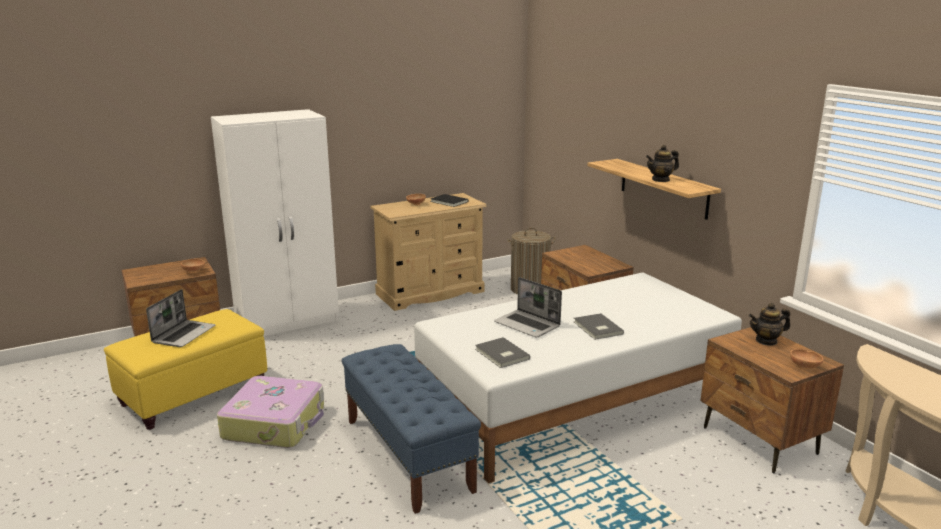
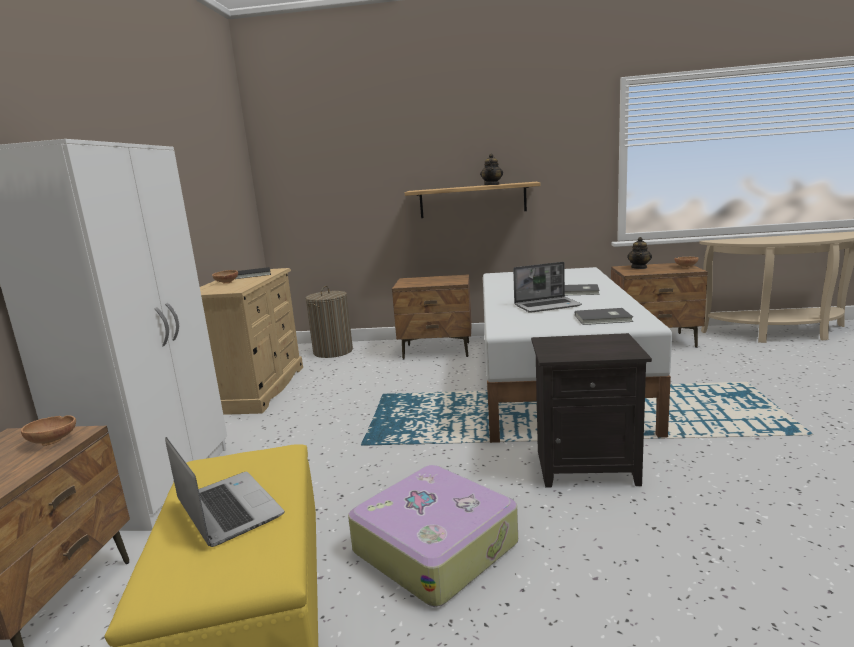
camera: 55 degrees left, 5 degrees down
(408, 454) = (587, 466): blue bench -> black nightstand

